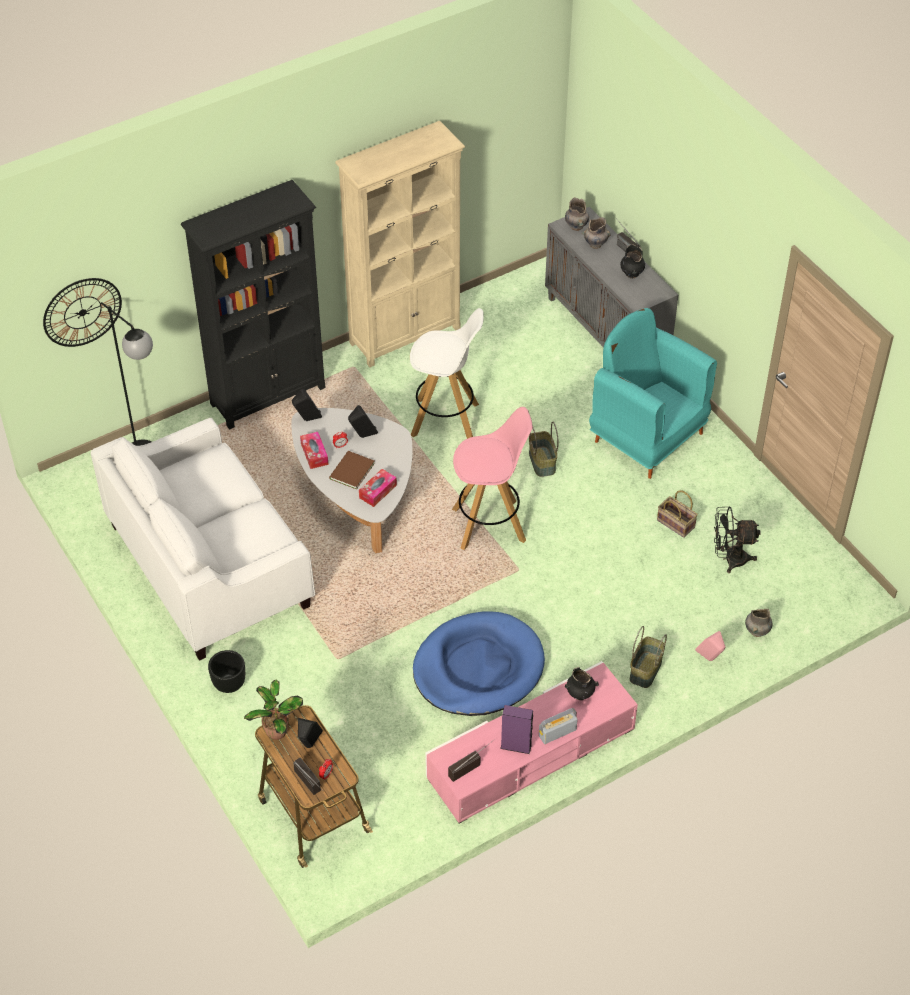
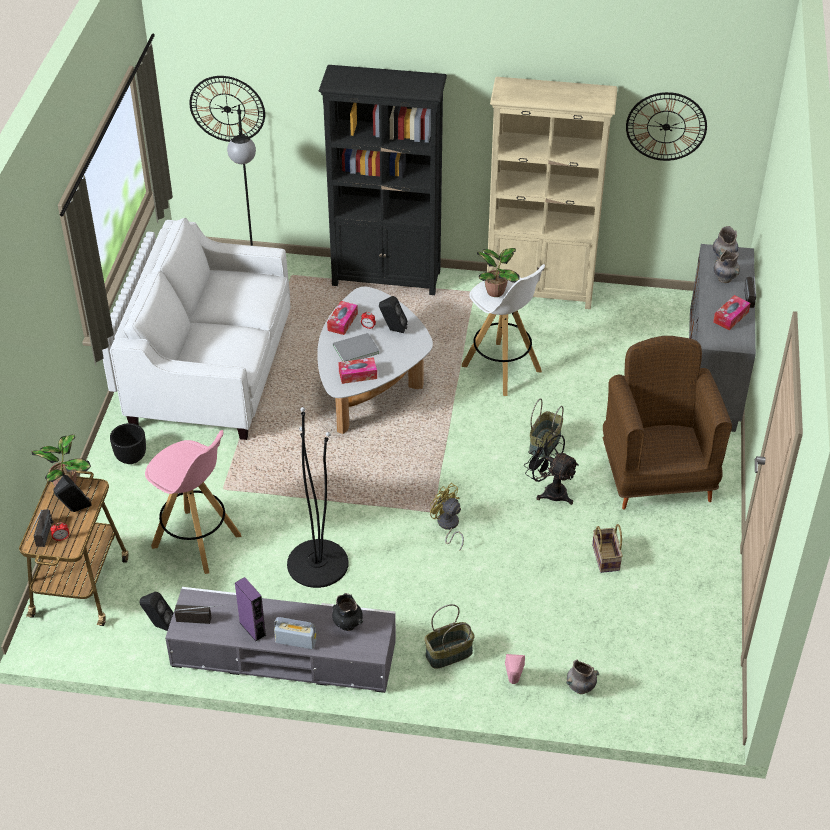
camera: 40 degrees right, 5 degrees down
(307, 419) = (365, 295): black speaker -> black speaker (159, 625)
(350, 471) = (354, 349): brown book -> grey book
(435, 353) = (496, 291): none -> potted plant
(478, 668) = (317, 563): blue dog bed -> black floor lamp
(483, 136) = (666, 126): none -> wall clock
(490, 525) = (448, 465): pink stool -> pink stool (197, 541)
(531, 753) = (284, 654): pink tv stand -> grey tv stand
(541, 574) = (448, 526): none -> yellow fan
(632, 274) = (730, 317): black vase -> tissue box
(646, 436) = (657, 475): turquoise armchair -> brown armchair
(729, 559) = (622, 615): black fan -> black fan (550, 491)

